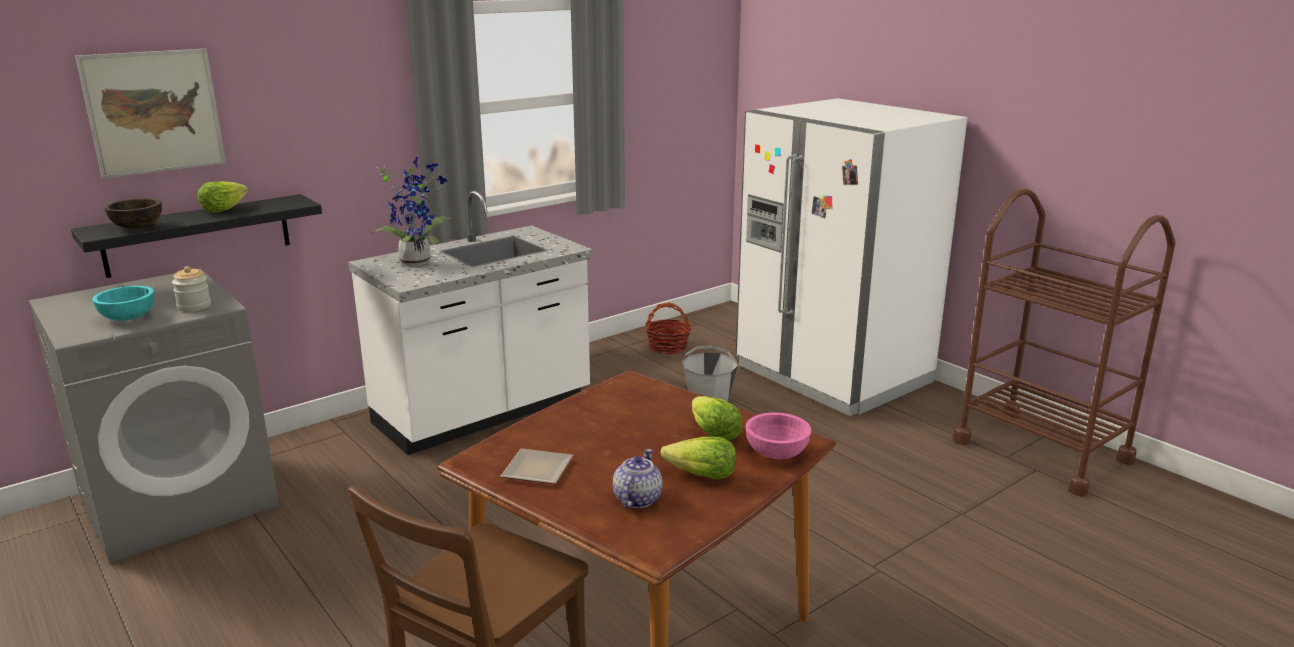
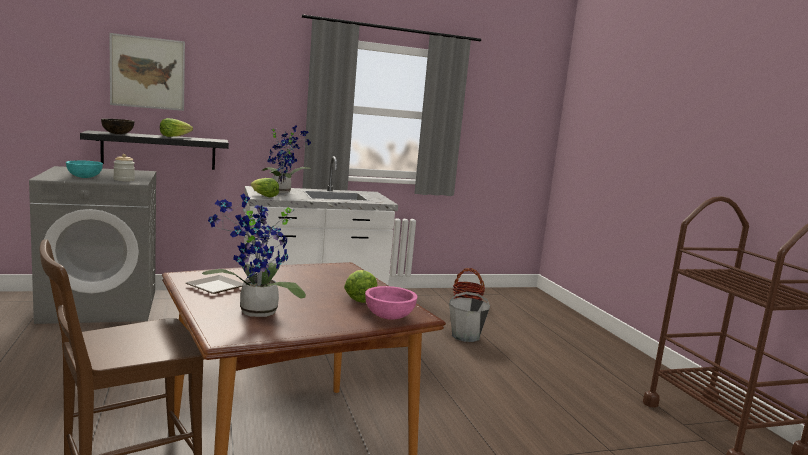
camera: 20 degrees right, 10 degrees down
(636, 499) = (254, 313): teapot -> potted plant
(701, 475) = (317, 314): lettuce -> lettuce (263, 196)
(832, 375) = (576, 341): white fridge -> none

